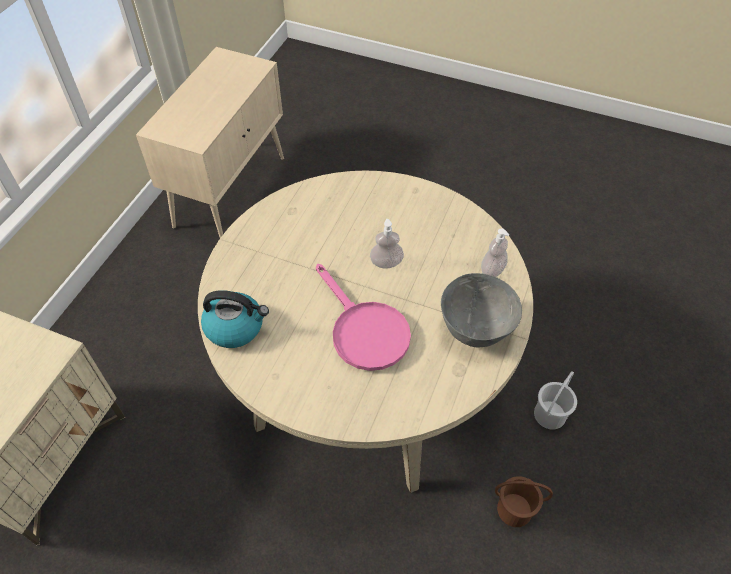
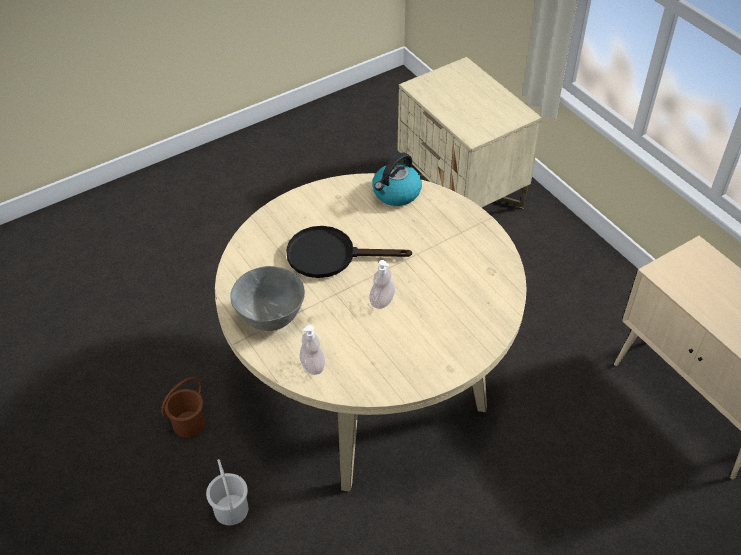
camera: 125 degrees right, 5 degrees down
(364, 330) = (331, 255): pink frying pan -> black frying pan

